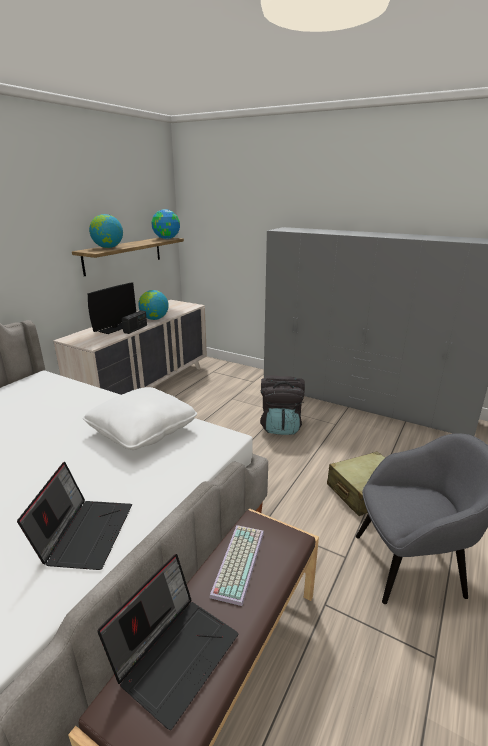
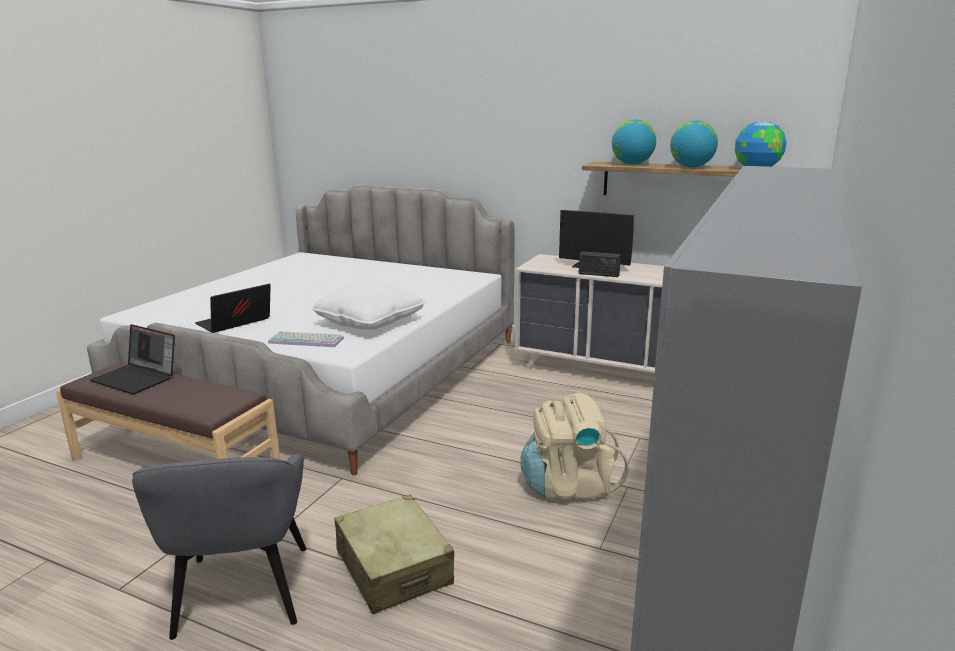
camera: 85 degrees right, 5 degrees down
(85, 532) = (234, 323): laptop -> laptop turned 135 degrees clockwise
(154, 319) = (650, 277): globe -> globe (691, 167)
(237, 561) = (200, 392): keyboard -> keyboard (307, 340)
(281, 426) = (569, 486): black backpack -> beige backpack

